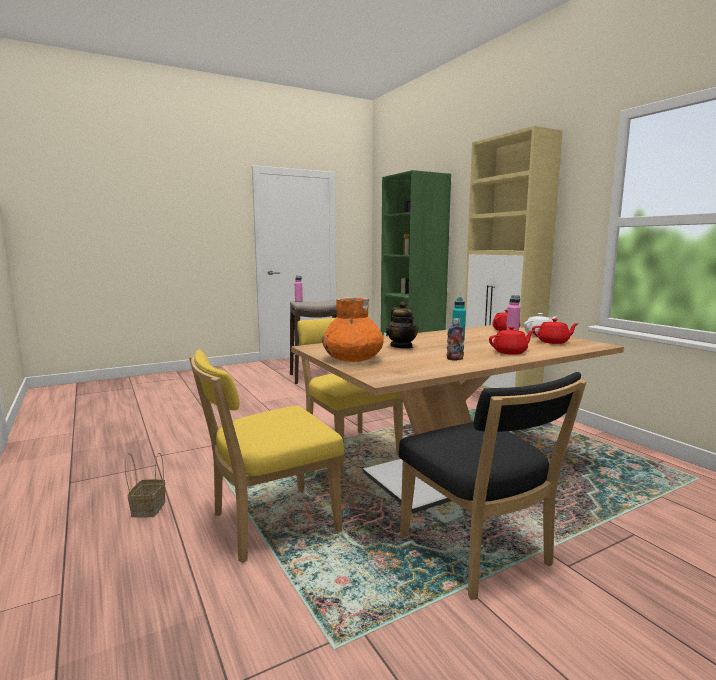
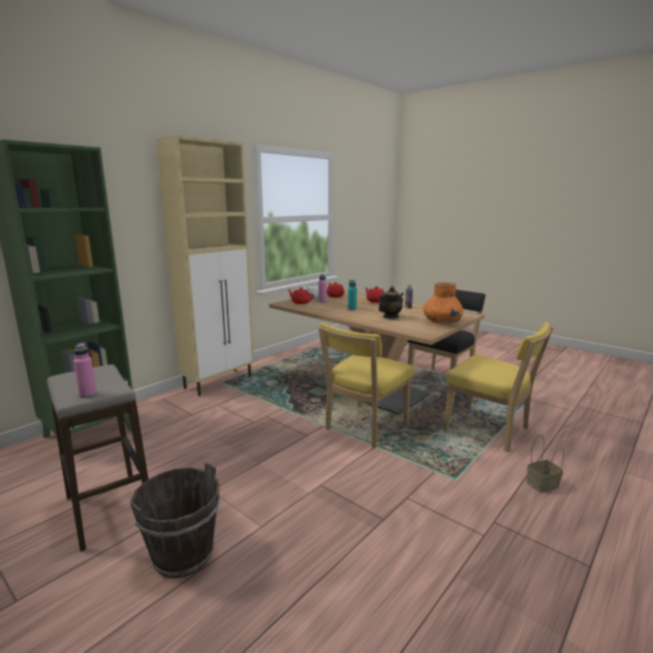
camera: 110 degrees left, 5 degrees up
(262, 388) = (183, 555): none -> brown bucket

